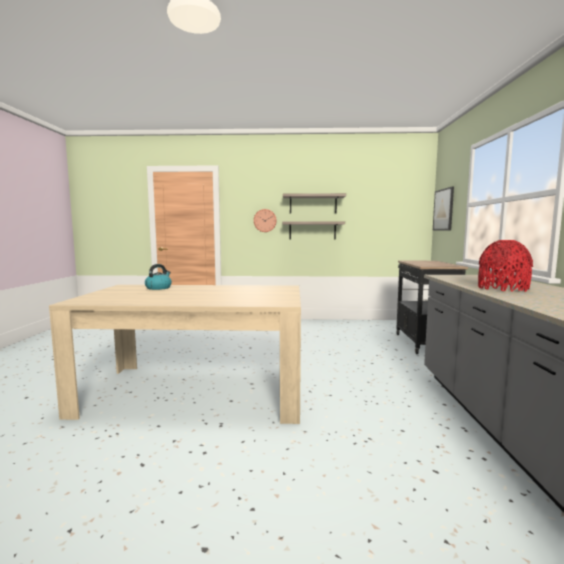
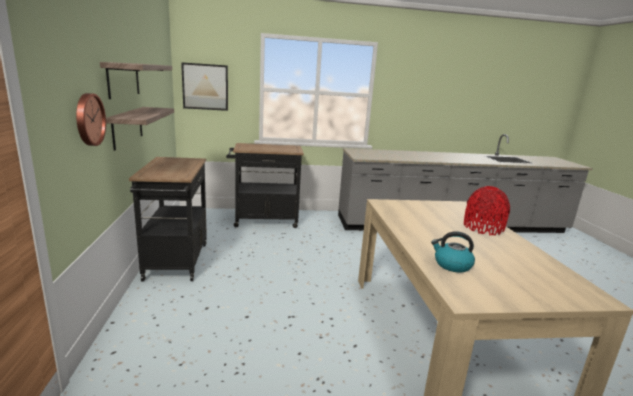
camera: 100 degrees left, 10 degrees up
(321, 324) = (176, 263): none -> black cart
(502, 288) = (413, 157): red vase -> red vase (483, 228)

